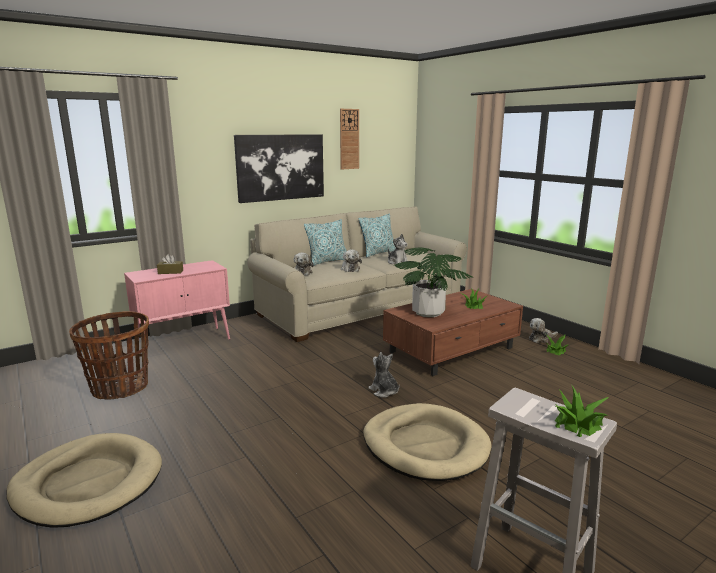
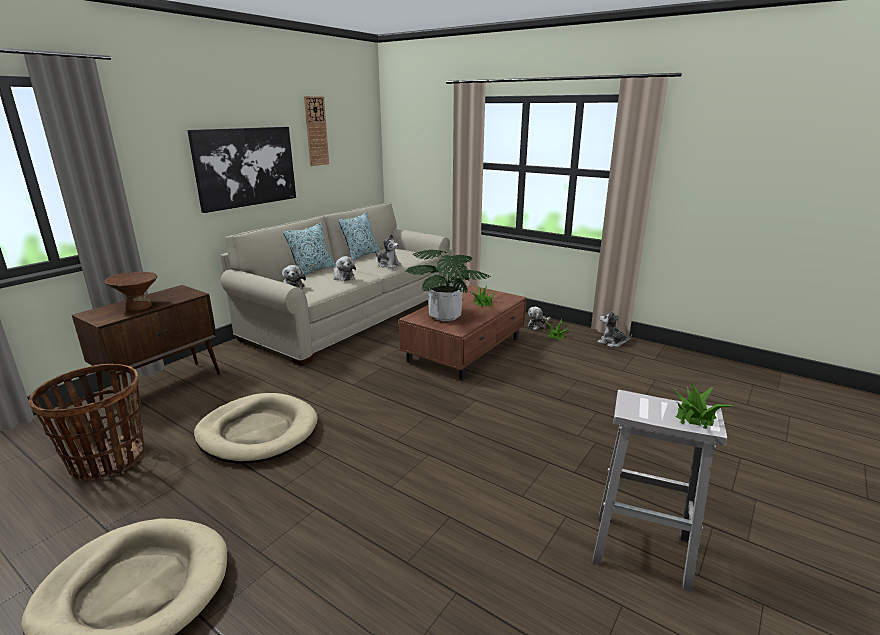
camera: 20 degrees left, 5 degrees up
(170, 272) = (138, 306): brown tissue box -> brown bowl
(185, 342) = (164, 387): pink cabinet -> brown cabinet
(384, 391) = (423, 404): plush toy -> plush toy (611, 343)
(425, 445) = (492, 453): beige dog bed -> beige dog bed (258, 432)

